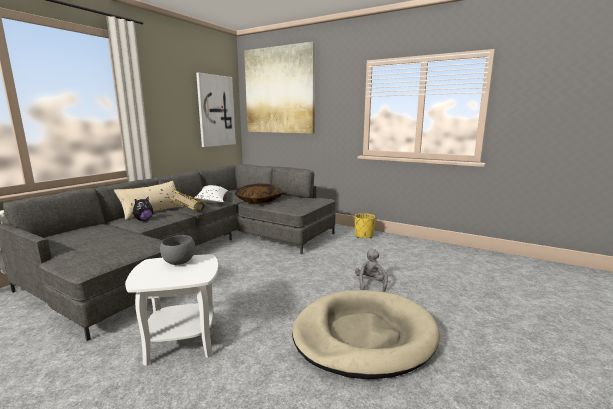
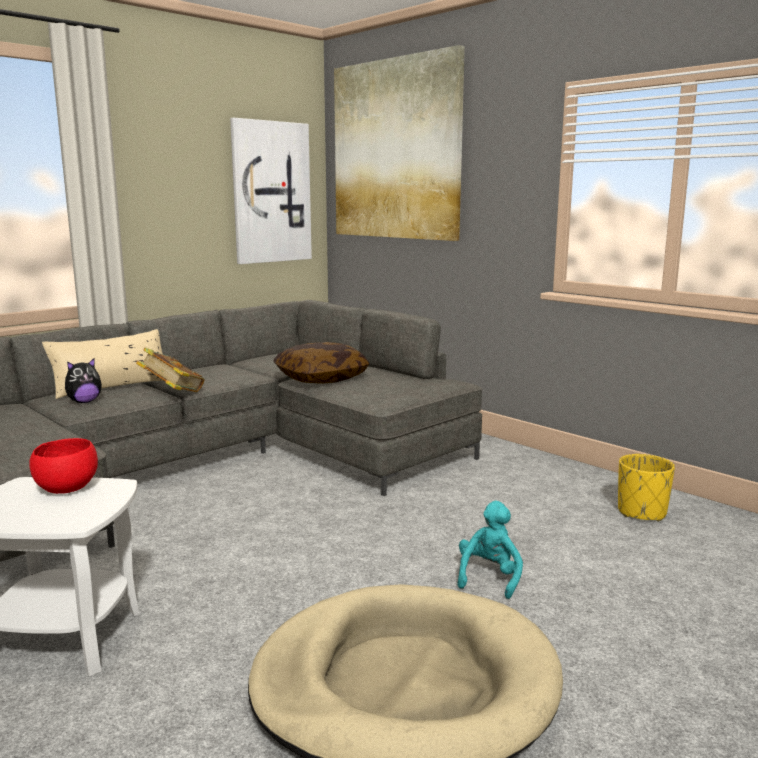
camera: 15 degrees right, 0 degrees up
(179, 262) = (67, 489): grey bowl -> red bowl
(212, 200) = (235, 371): white pillow -> none
(364, 236) = (542, 470): yellow planter -> yellow planter (642, 512)
(370, 284) = (489, 577): grey plush toy -> turquoise plush toy

